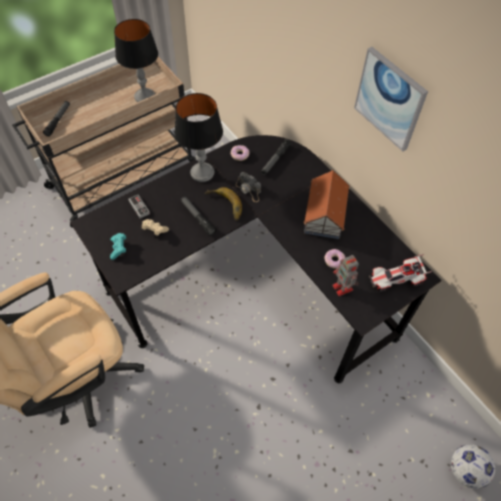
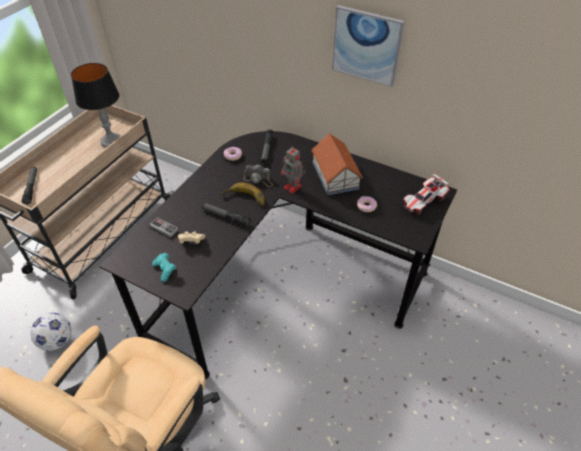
camera: 25 degrees left, 10 degrees down
(202, 173) = (207, 180): table lamp -> none
(343, 288) = (387, 224): toy robot -> toy robot (293, 187)
(465, 470) = (539, 350): football -> football (57, 341)

